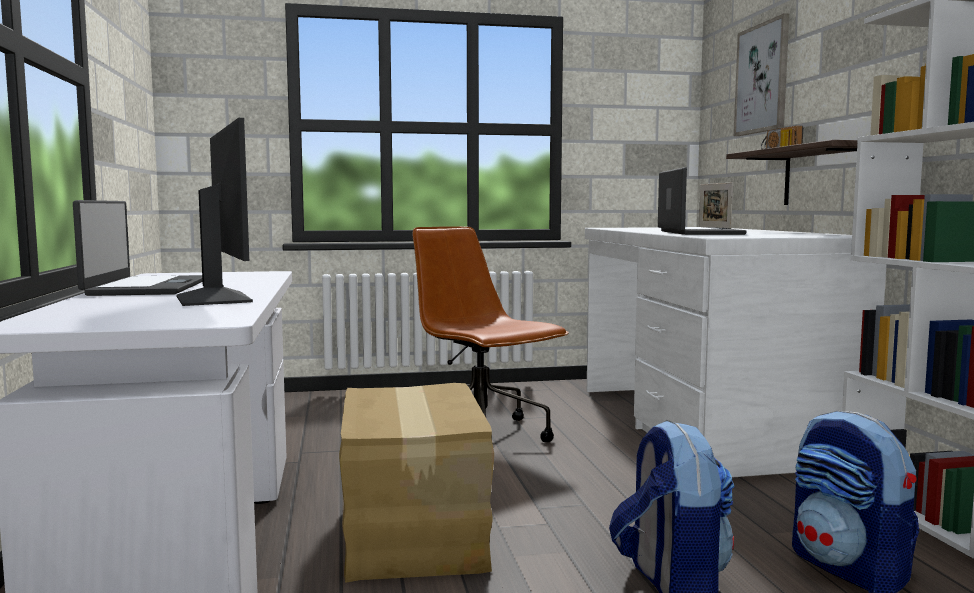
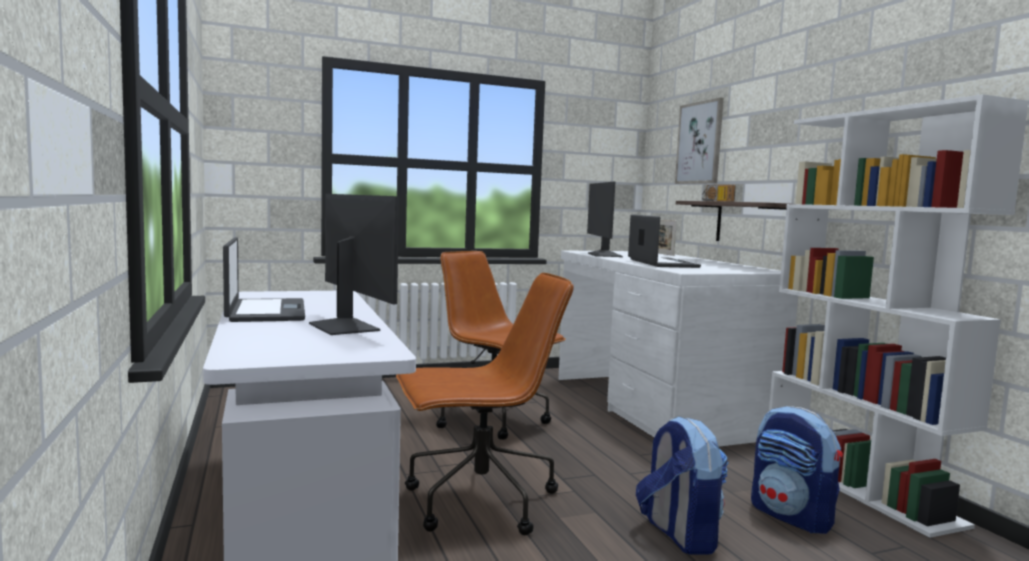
camera: 10 degrees left, 0 degrees up
(416, 532) = (478, 502): cardboard box -> brown office chair
(632, 229) = (603, 255): none -> monitor

